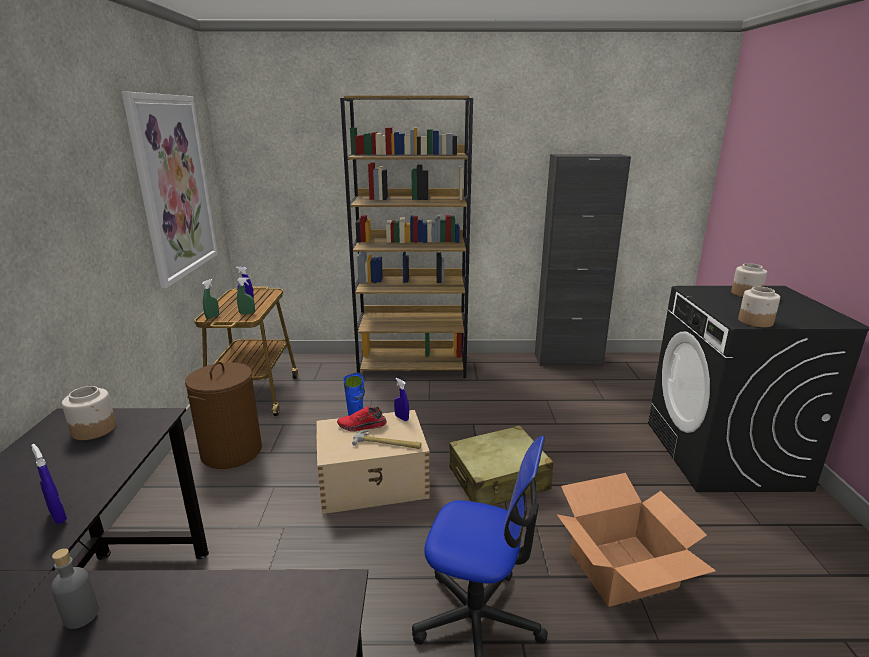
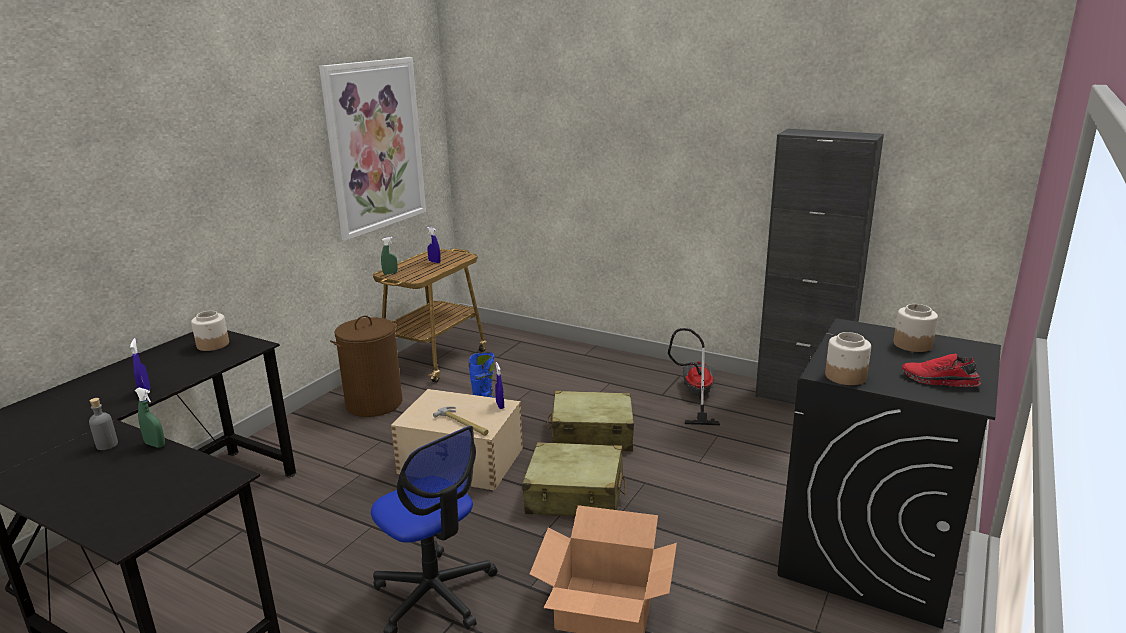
camera: 30 degrees right, 0 degrees up
(247, 313) = (420, 275): green spray bottle -> green spray bottle (155, 444)
(362, 426) = (458, 403): red shoe -> red shoe (939, 381)
(413, 365) = (608, 364): brown bookcase -> none
(459, 425) = (591, 435): none -> beige suitcase
(501, 375) = (695, 396): none -> vacuum cleaner

